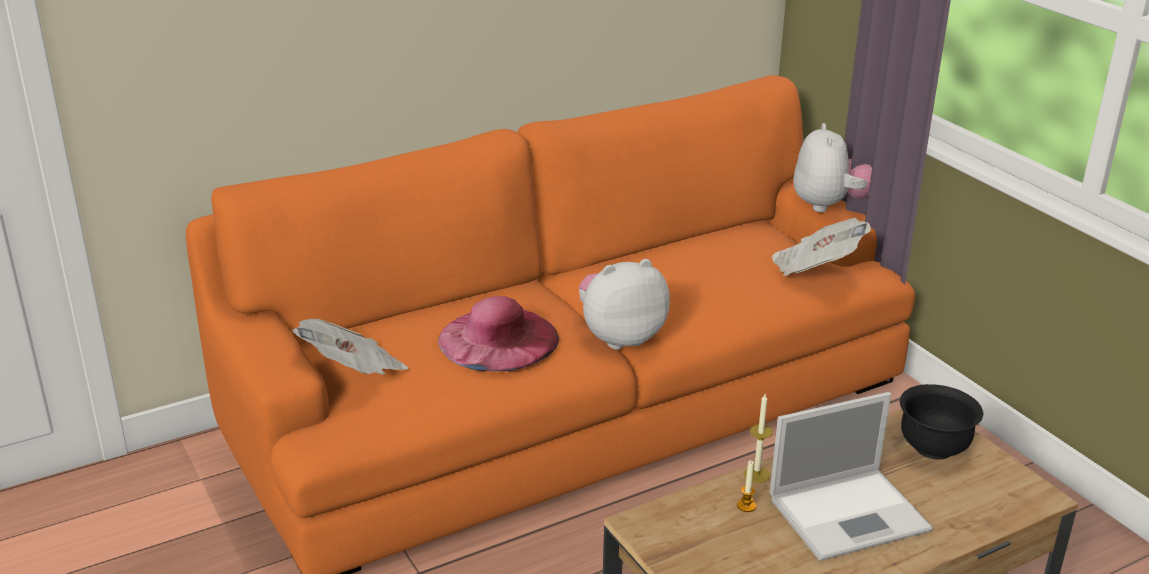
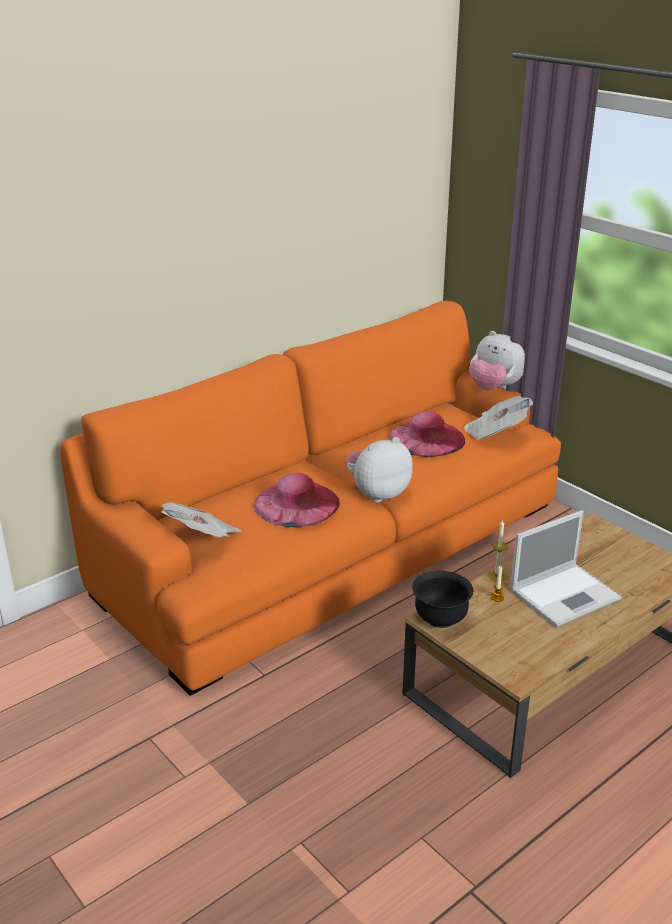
camera: 10 degrees left, 0 degrees up
(713, 267) = (426, 438): none -> pink hat
(829, 205) = (494, 388): plush toy -> plush toy turned 135 degrees clockwise
(933, 448) = (605, 545): black bowl -> black bowl (440, 618)

